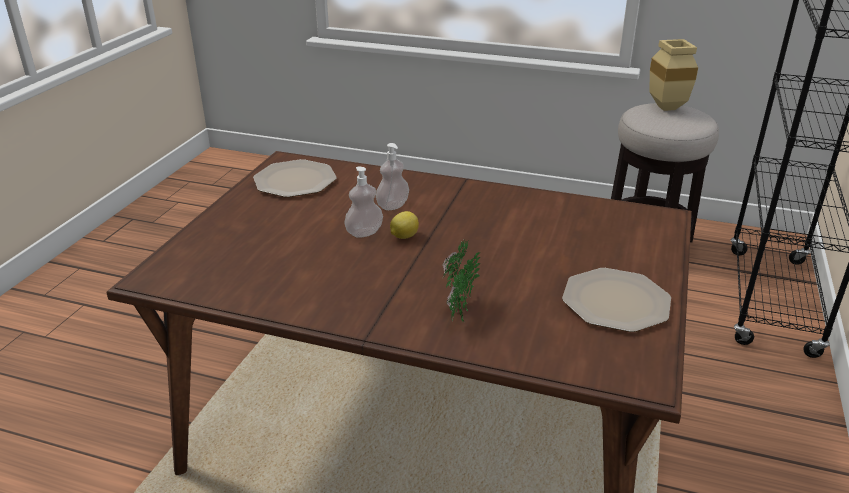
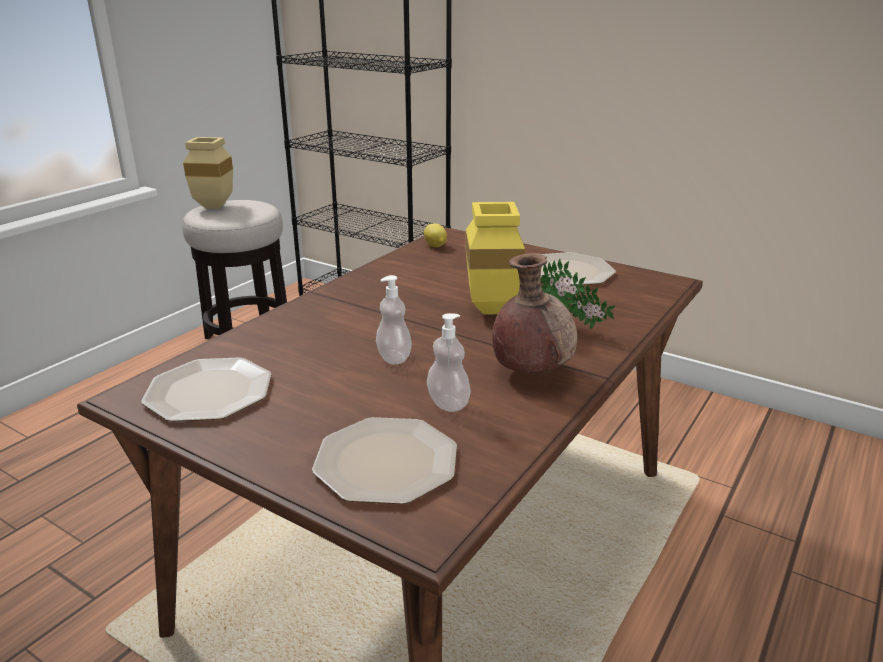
camera: 75 degrees left, 5 degrees down
(222, 253) = (386, 461): none -> plate
(361, 297) = (530, 372): none -> brown vase
(392, 206) = (341, 335): soap dispenser -> soap dispenser (448, 403)
(403, 236) = (416, 337): lemon -> lemon (435, 246)
(482, 263) = (489, 308): none -> yellow vase

